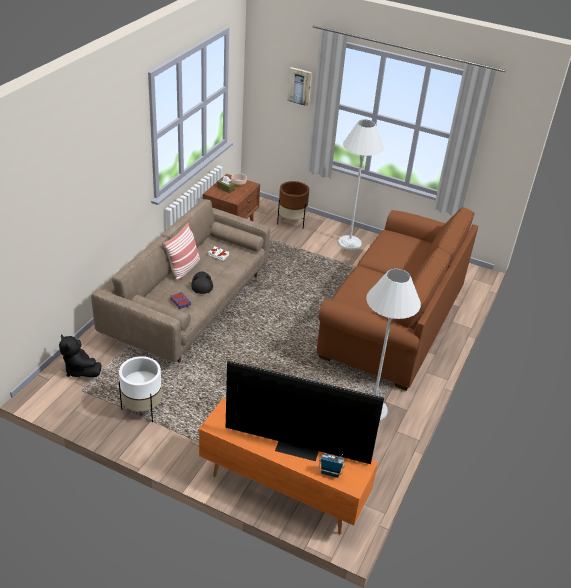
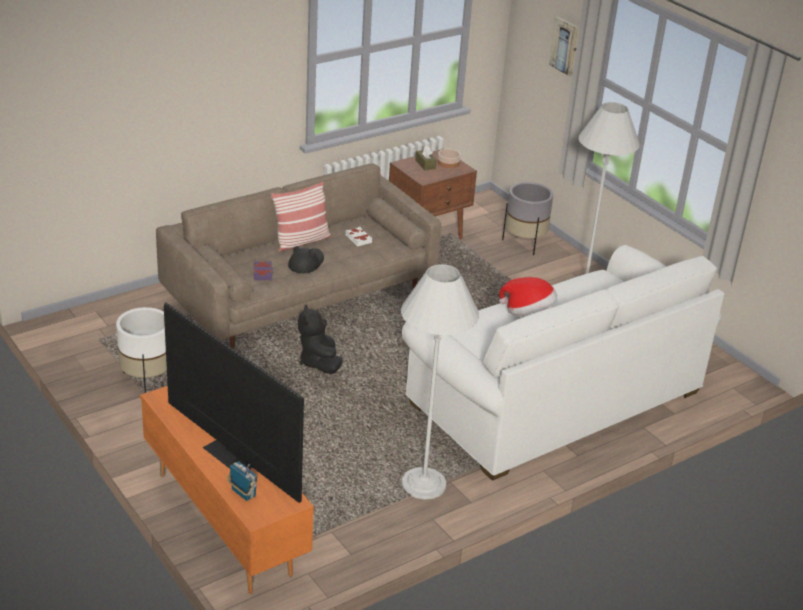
camera: 30 degrees right, 5 degrees down
(80, 370) = (116, 319): black plush toy -> black plush toy (319, 362)
(291, 222) = (524, 243): brown planter -> grey planter
(374, 274) = (527, 312): none -> hat
(393, 321) = (555, 397): brown sofa -> white sofa

